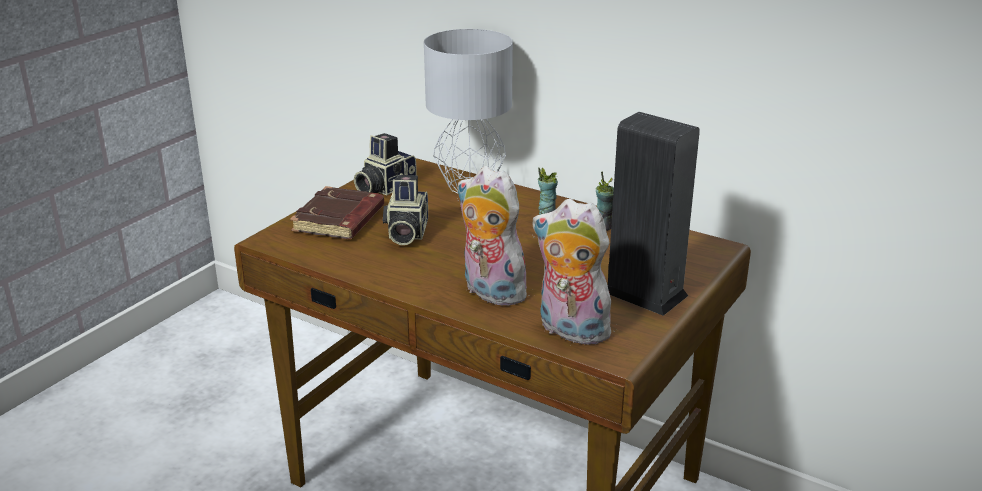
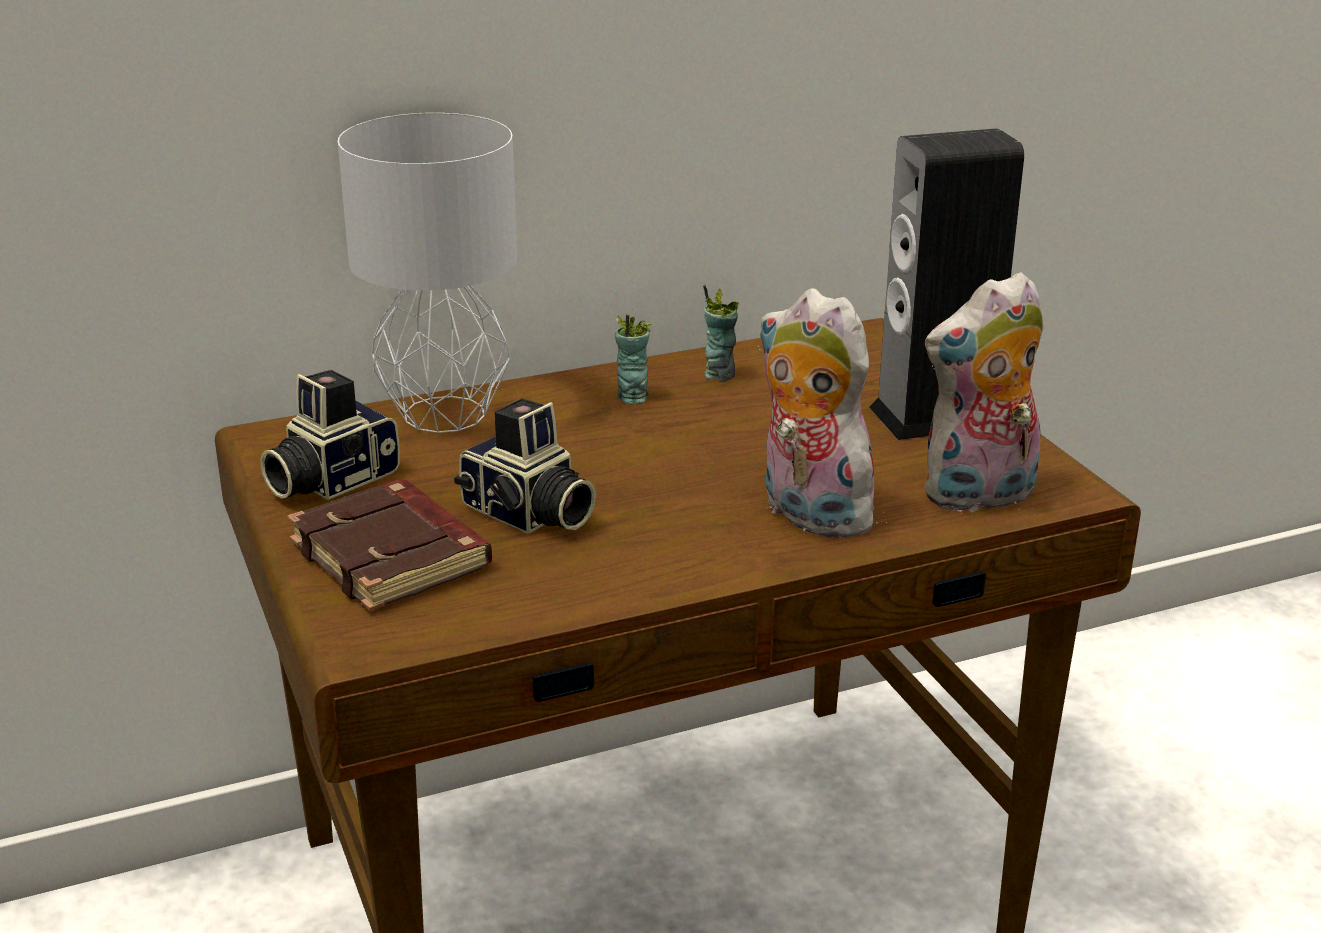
camera: 55 degrees left, 0 degrees up
(383, 187) = (329, 480): camera -> camera turned 60 degrees clockwise
(489, 292) = (807, 514): plush toy -> plush toy turned 60 degrees clockwise

